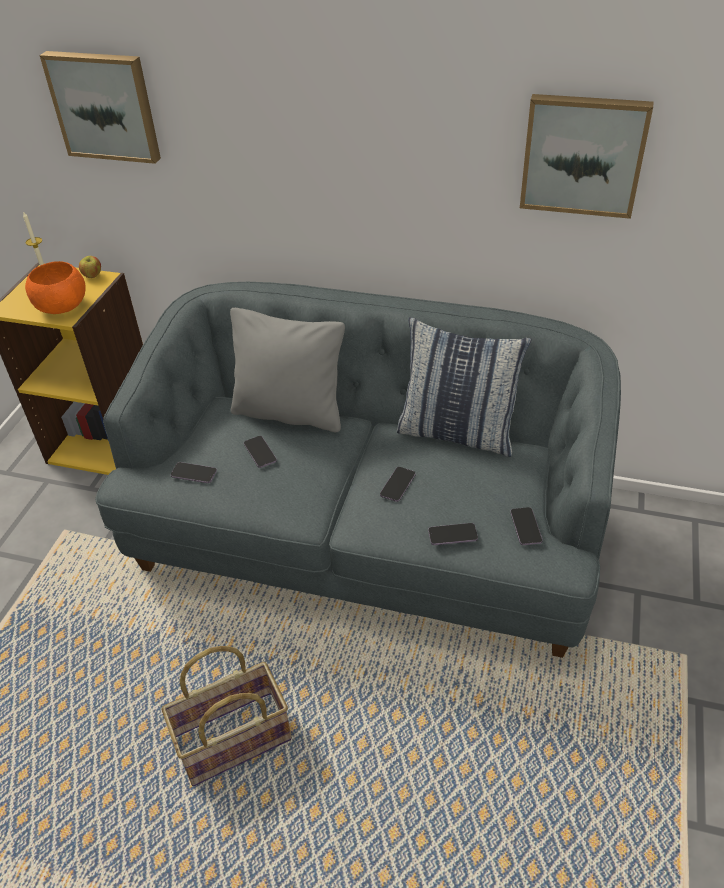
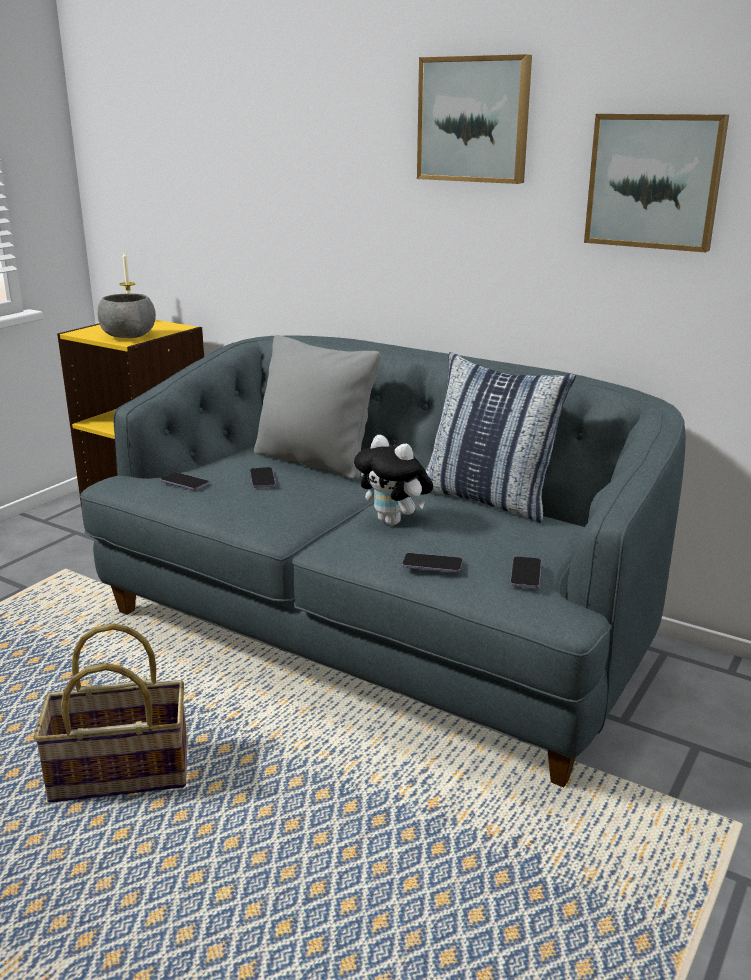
camera: 15 degrees right, 20 degrees down
(61, 307) = (128, 336): orange bowl -> grey bowl
(93, 276) = (172, 325): apple -> none
(105, 106) = (211, 150): picture -> picture (474, 120)
(397, 485) = (394, 521): phone -> plush toy

